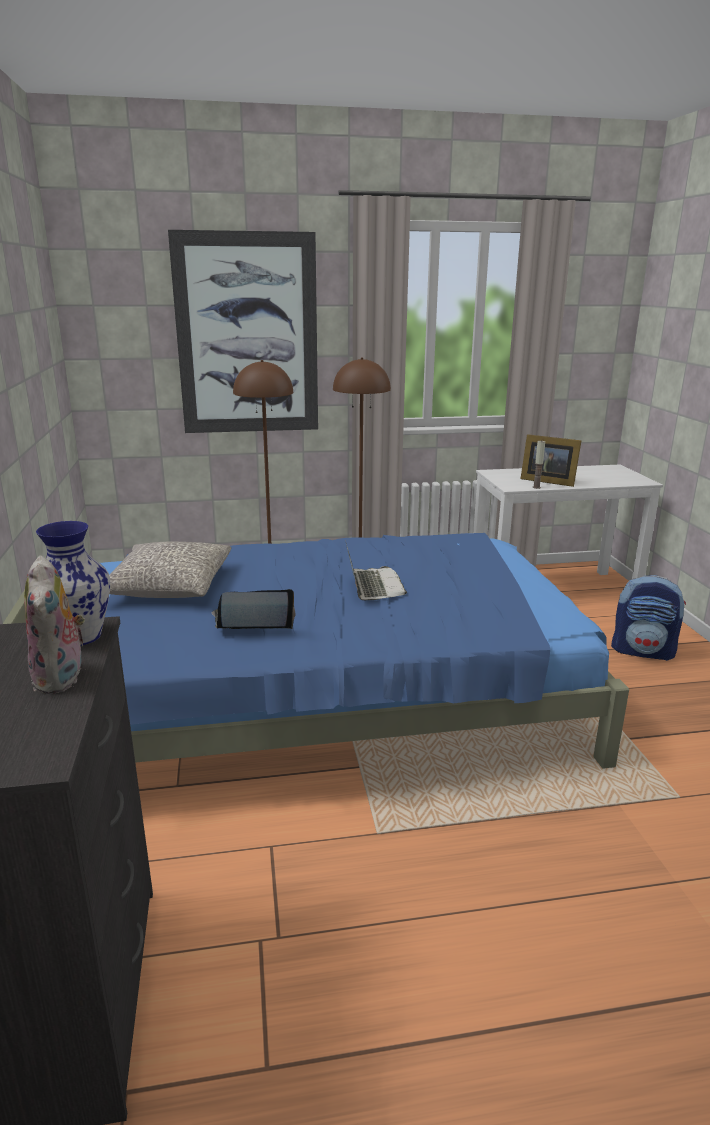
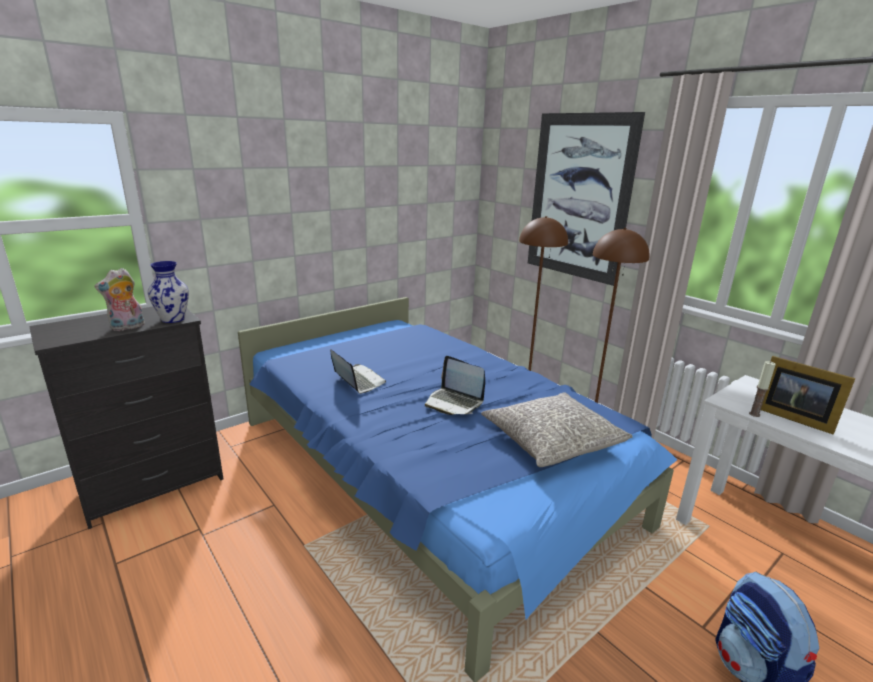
camera: 60 degrees right, 0 degrees up
(168, 586) = (388, 346): grey pillow -> grey pillow (552, 440)
(372, 586) = (454, 402): laptop -> laptop turned 75 degrees clockwise
(546, 481) = (791, 416): picture frame -> picture frame turned 45 degrees counterclockwise

